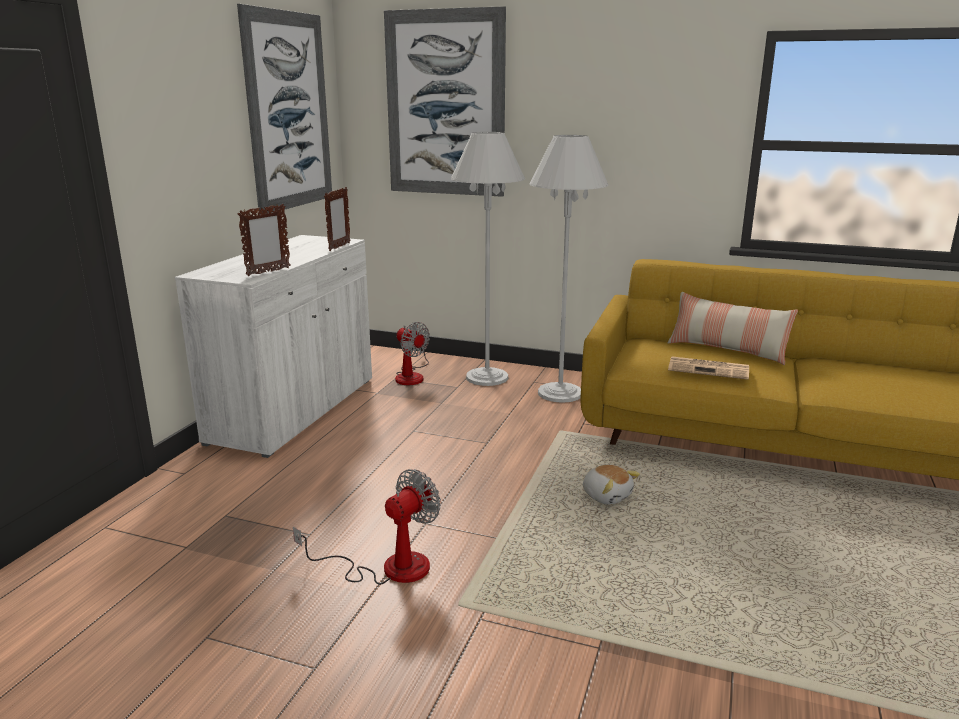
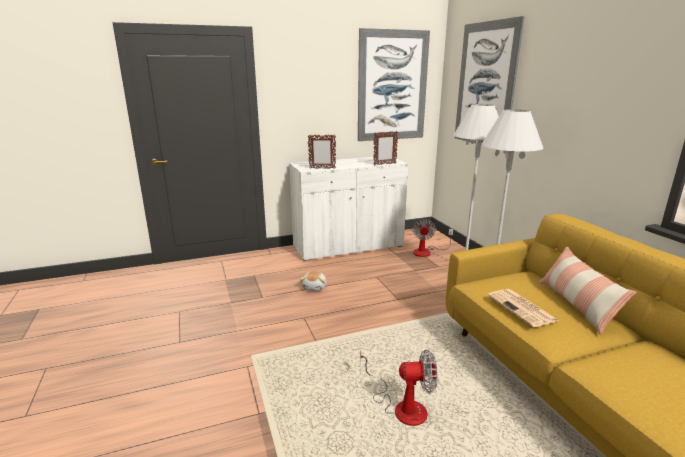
camera: 50 degrees right, 0 degrees up
(388, 568) = (259, 325): fan -> fan (401, 406)
(607, 495) = (403, 357): plush toy -> plush toy (315, 287)

